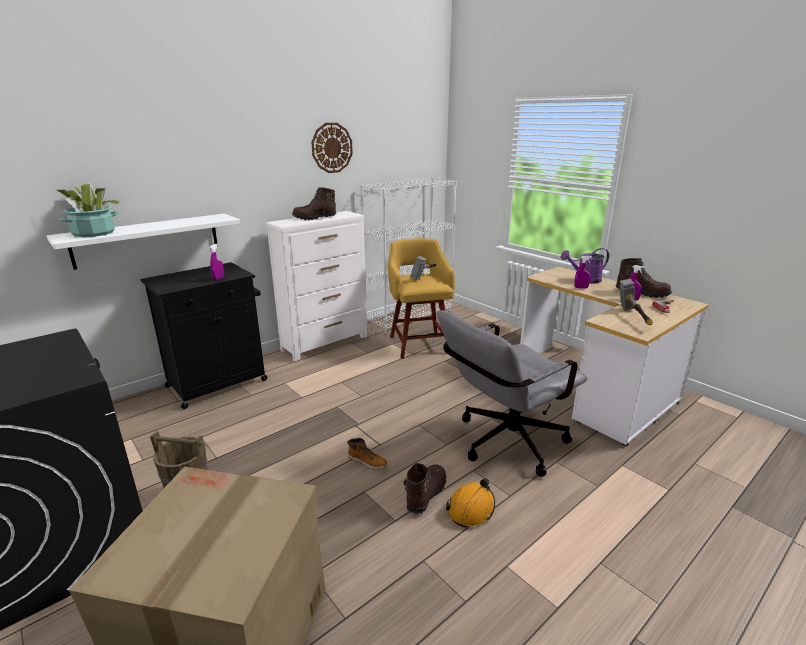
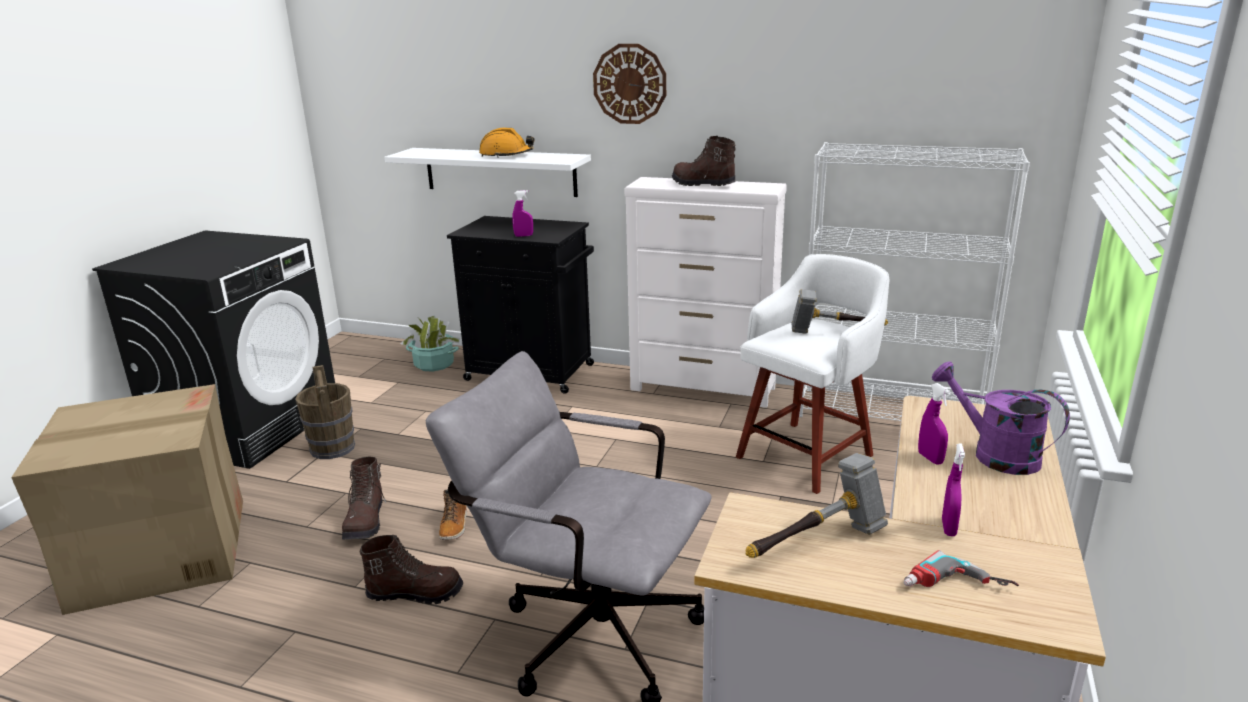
camera: 60 degrees right, 0 degrees up
(94, 233) = (434, 153): potted plant -> potted plant (434, 364)
(332, 148) = (775, 72): wall clock -> wall clock (630, 84)
(419, 343) = (808, 455): yellow stool -> white stool
(471, 509) = (407, 642): orange hard hat -> orange hard hat (506, 155)
(642, 293) = (1023, 538): brown boot -> brown boot (366, 521)

